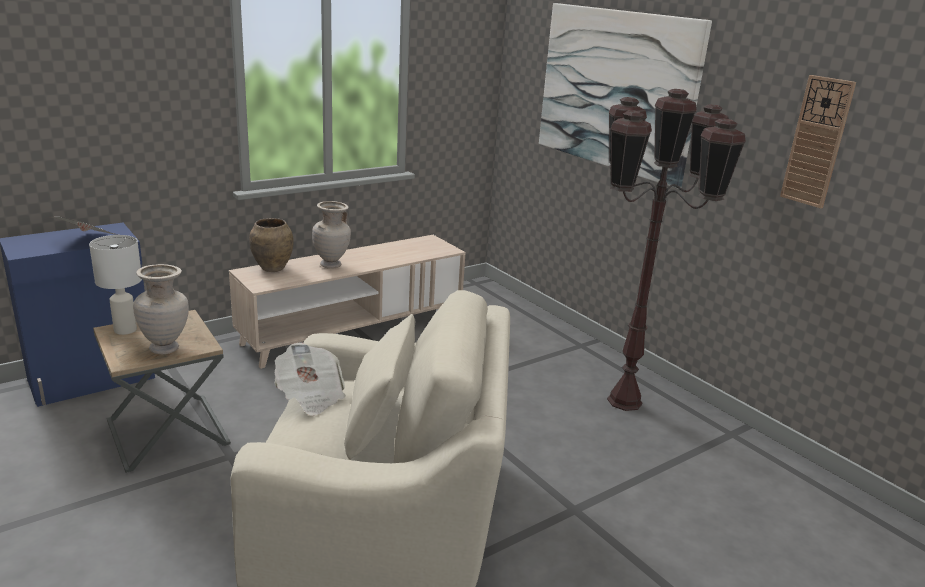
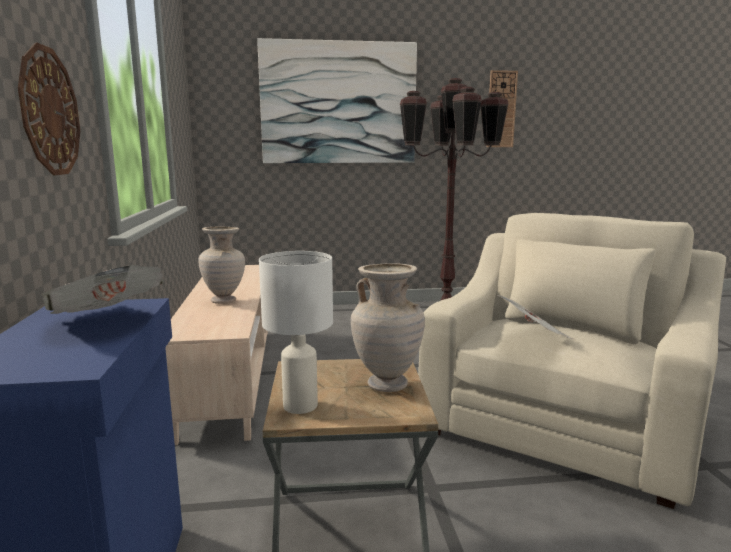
camera: 60 degrees left, 10 degrees down
(152, 116) = (49, 111): none -> wall clock
(273, 268) = (190, 322): brown vase -> none

